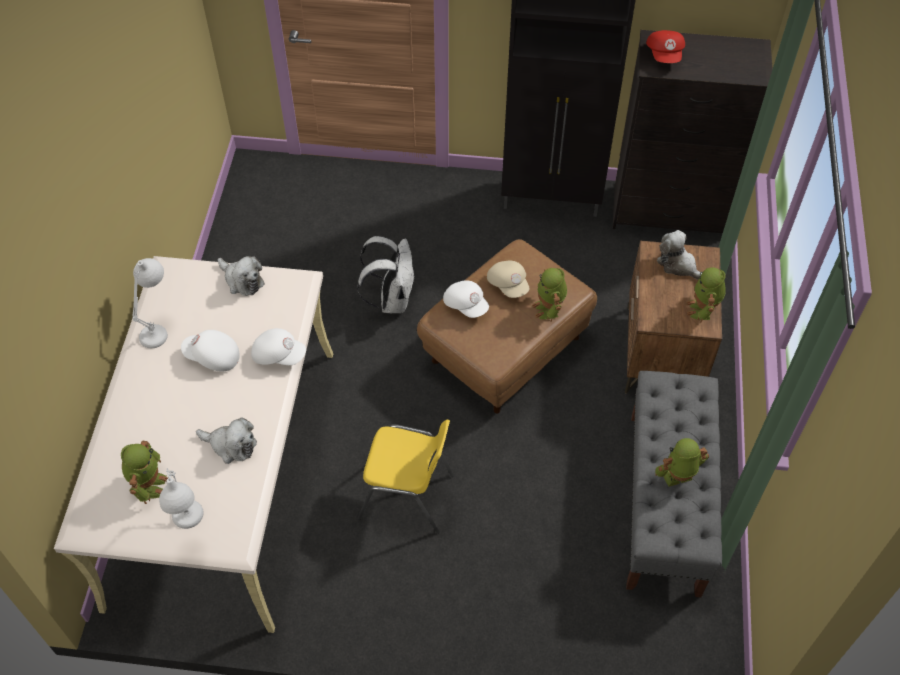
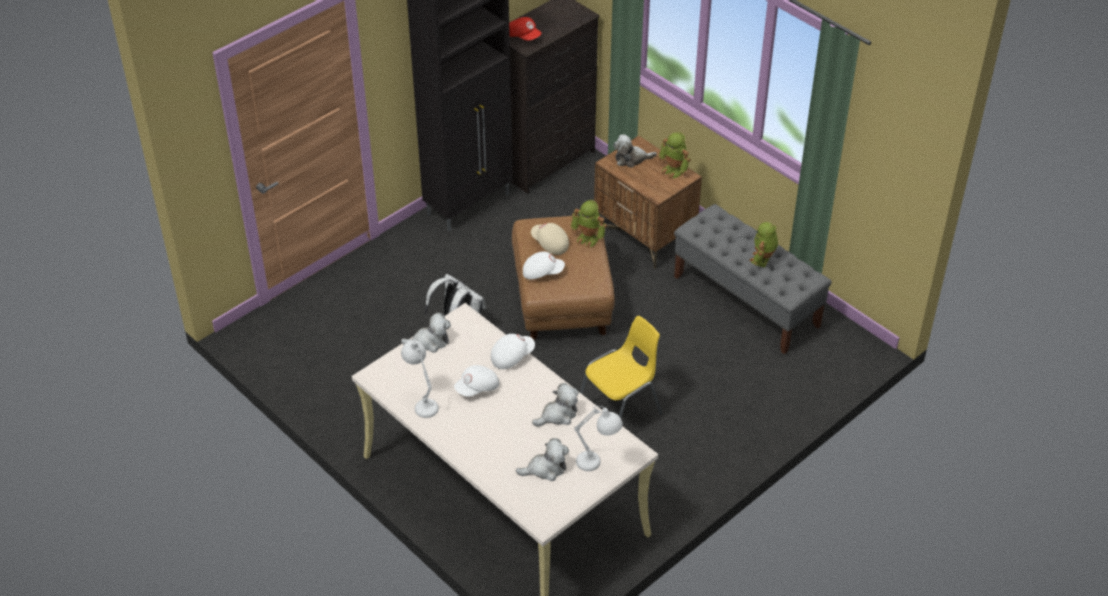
camera: 50 degrees left, 10 degrees down
(149, 484) = (545, 469): toy robot -> plush toy
(508, 284) = (549, 244): beige cap -> beige cap turned 150 degrees counterclockwise

